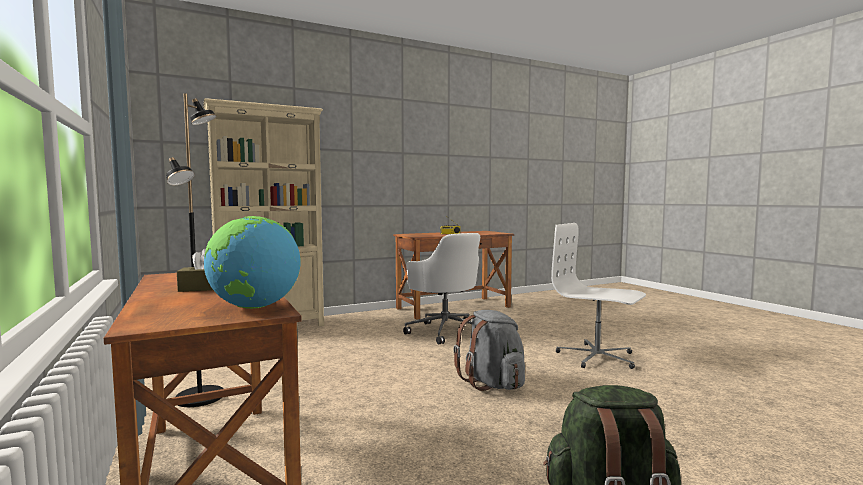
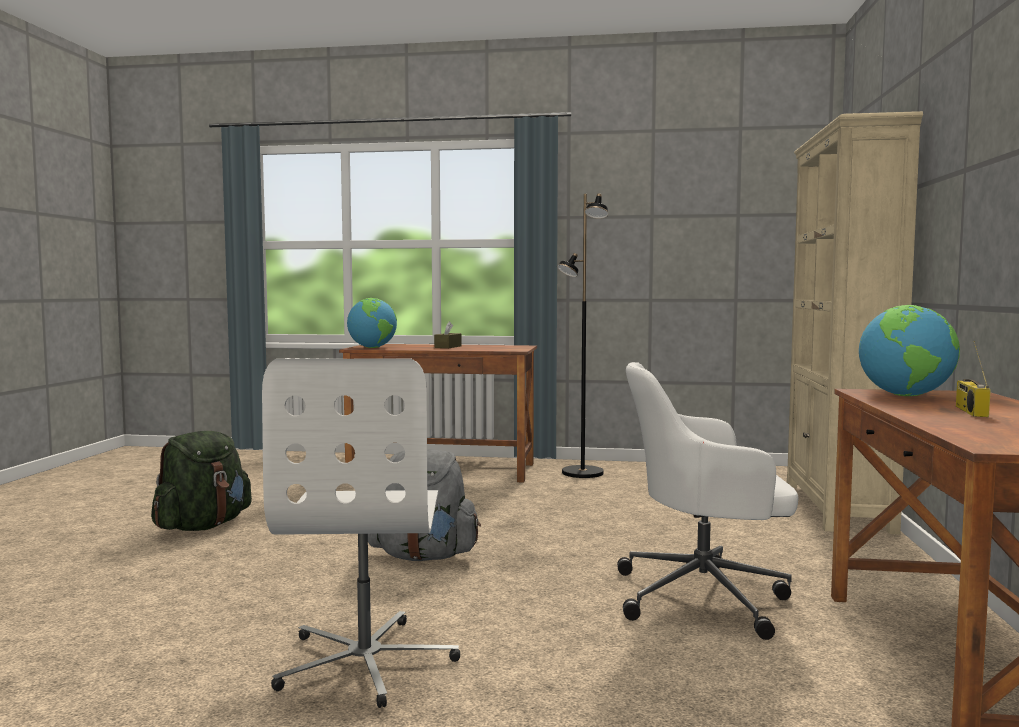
camera: 125 degrees right, 0 degrees up
(424, 235) = (906, 396): none -> globe
(597, 357) = (366, 661): white office chair -> white office chair turned 105 degrees clockwise

